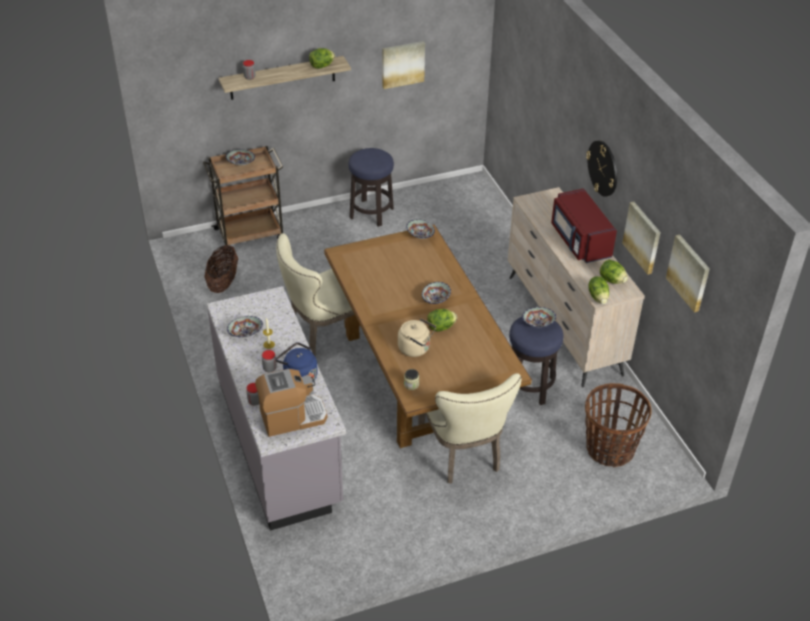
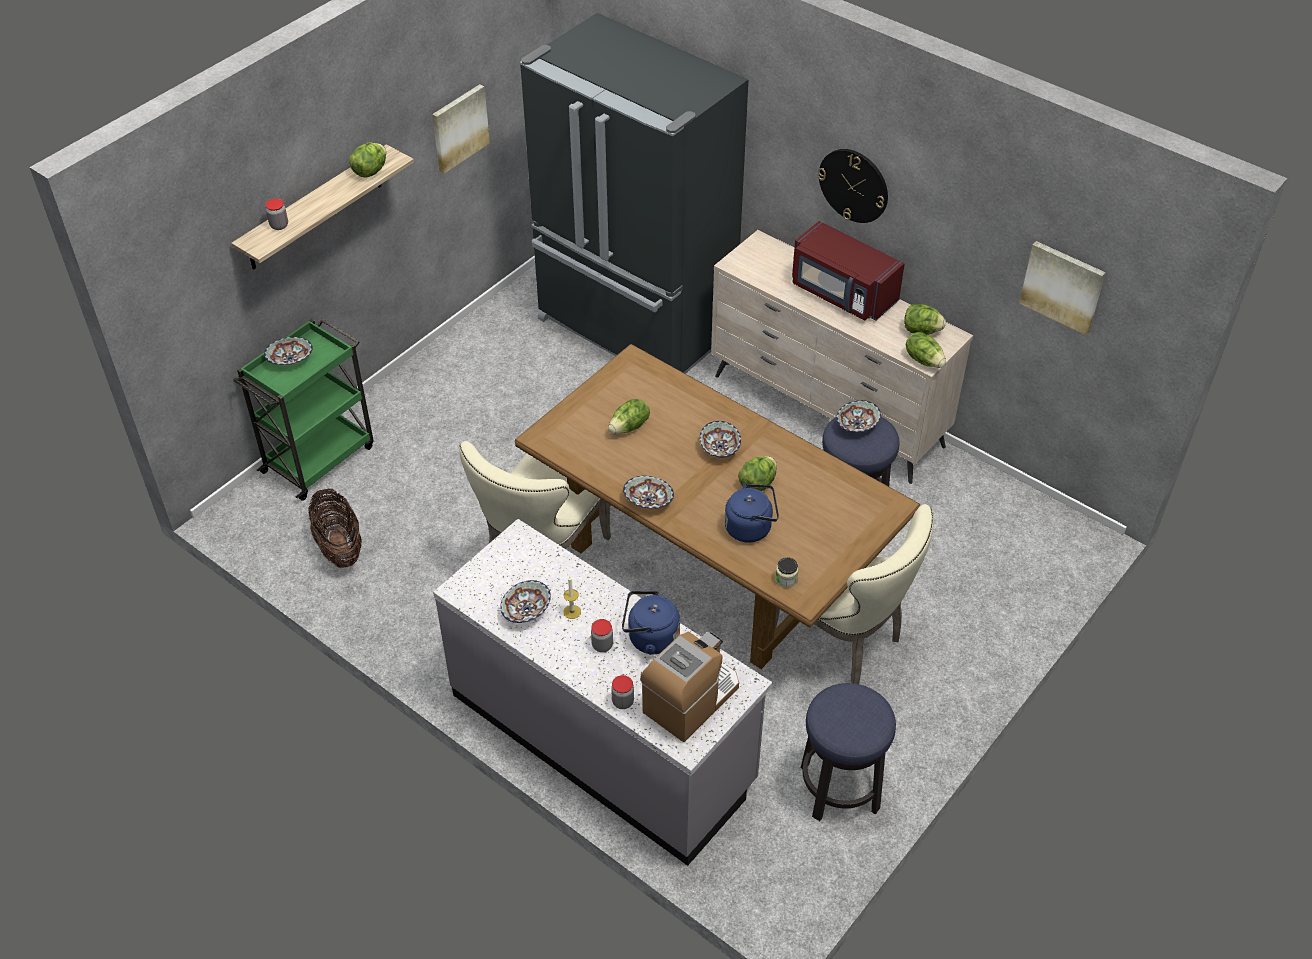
camera: 30 degrees left, 5 degrees up
(250, 233) = (320, 457): brown cart -> green cart
(371, 213) = (467, 358): stool -> stool (839, 788)
(393, 267) = (629, 427): none -> lettuce
(416, 349) = (751, 527): beige kettle -> blue kettle
(420, 235) = (625, 367): bowl -> bowl (648, 502)
(482, 233) = (634, 328): none -> black fridge
(609, 449) = (1000, 549): basket -> none
(642, 237) = (956, 260): picture -> none

